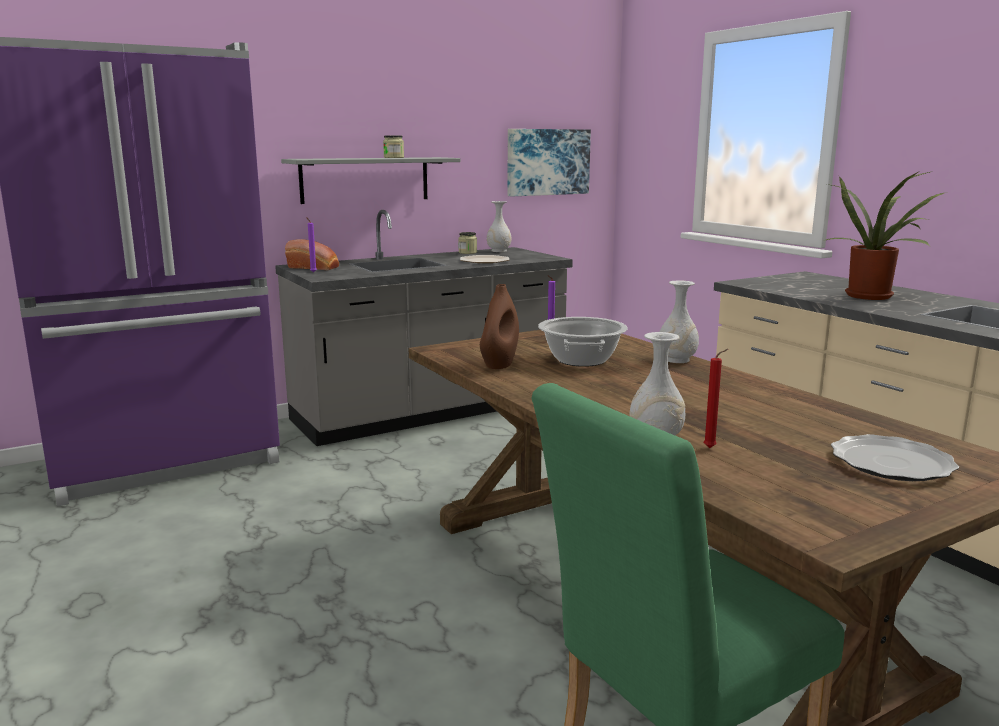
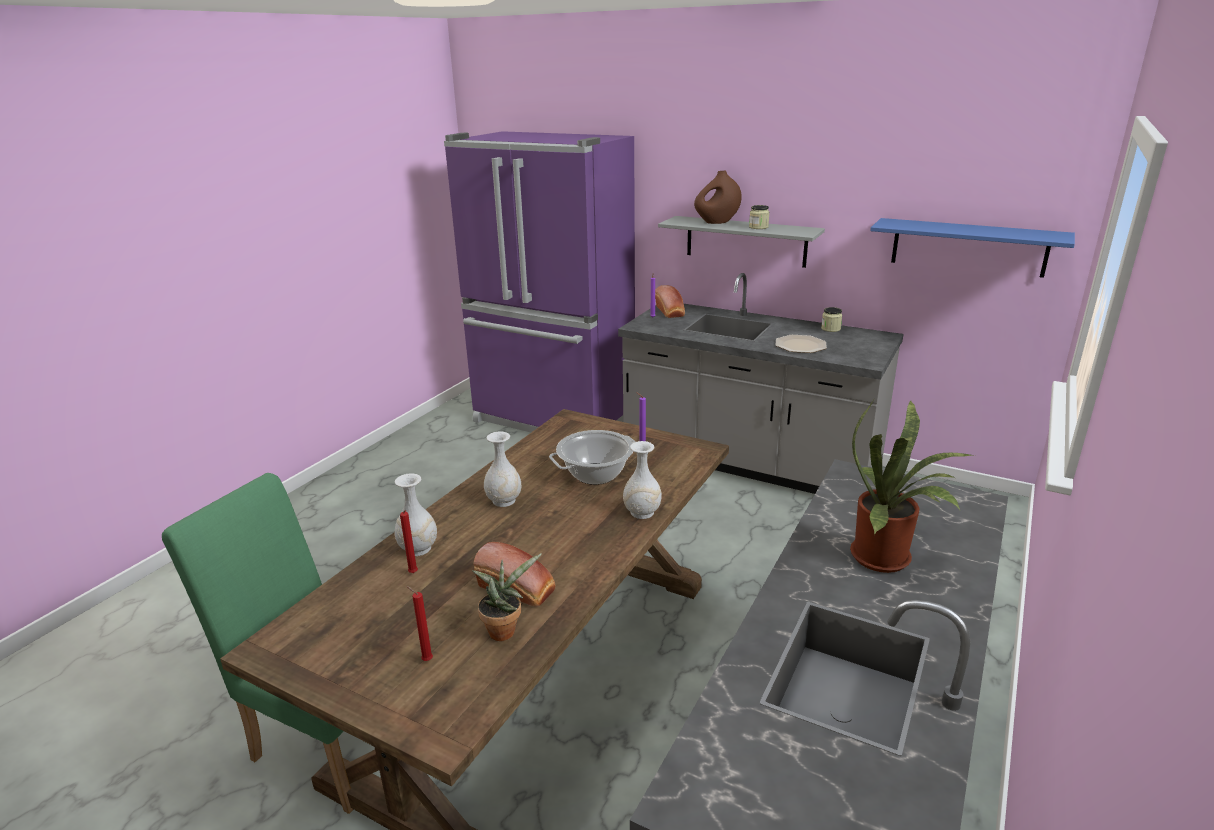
camera: 60 degrees right, 10 degrees up
(499, 251) = (864, 335): white vase -> white vase (504, 501)
(499, 365) = (550, 449): brown vase -> brown vase (717, 222)
(547, 162) = (968, 247): picture -> blue shelf
(778, 414) = (518, 589): none -> bread
(848, 428) = (504, 629): none -> potted plant
(890, 463) = (425, 660): plate -> red candle

